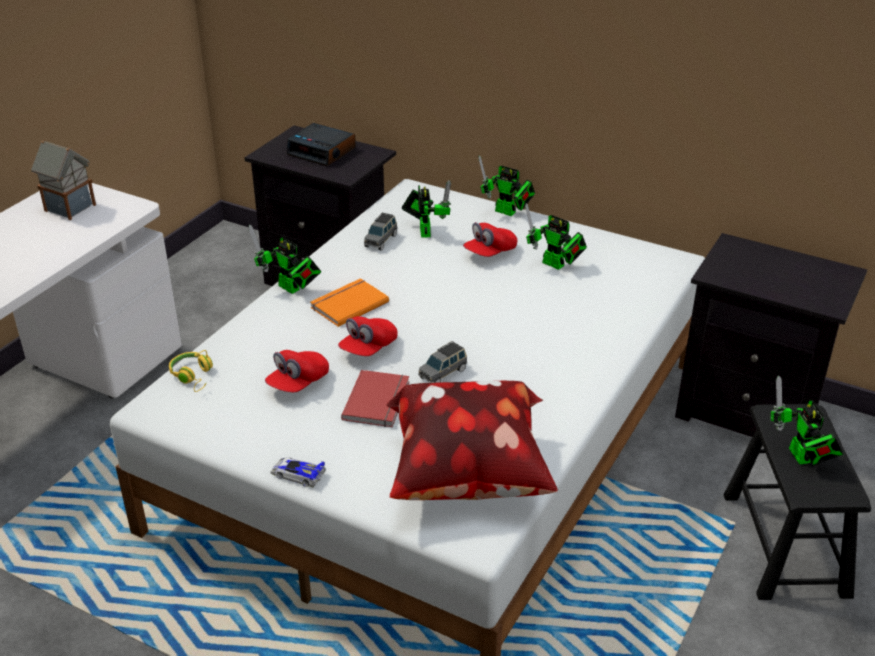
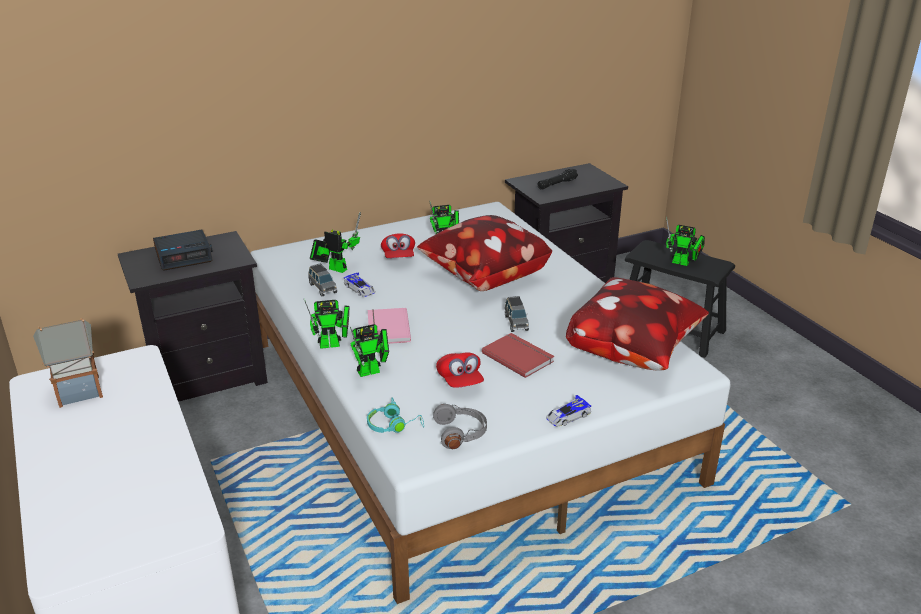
camera: 55 degrees left, 5 degrees down
(193, 376) = (394, 425): yellow headphones -> turquoise headphones
(212, 419) = (461, 433): none -> grey headphones
(348, 304) = (386, 328): orange book -> pink book
(368, 348) = (452, 339): red cap -> none
(402, 259) = (360, 289): none -> toy car
(508, 212) = (359, 234): toy robot -> toy robot (372, 371)
(515, 316) = (483, 276): none -> pillow
(763, 270) = (557, 184): none -> black flashlight

